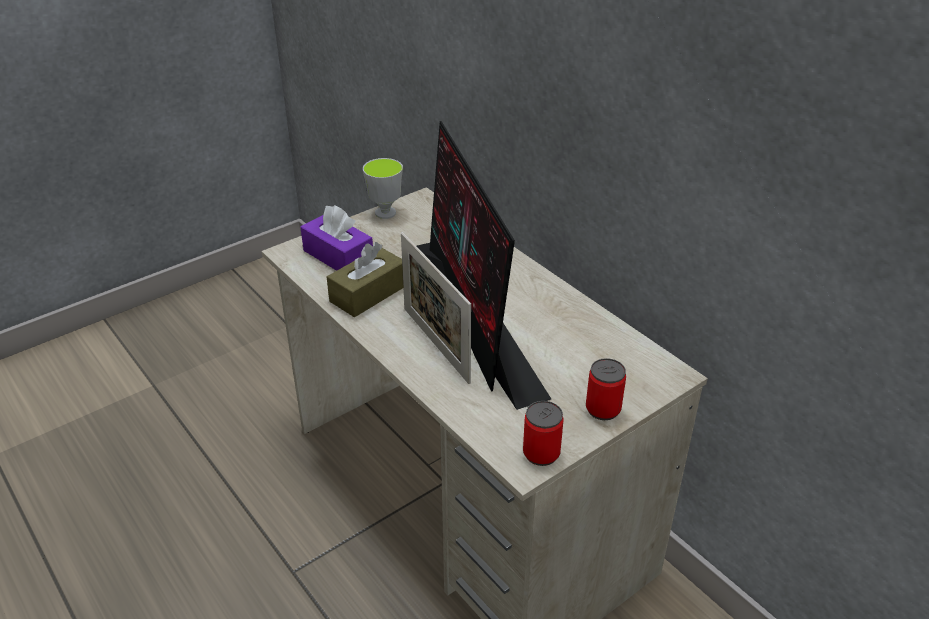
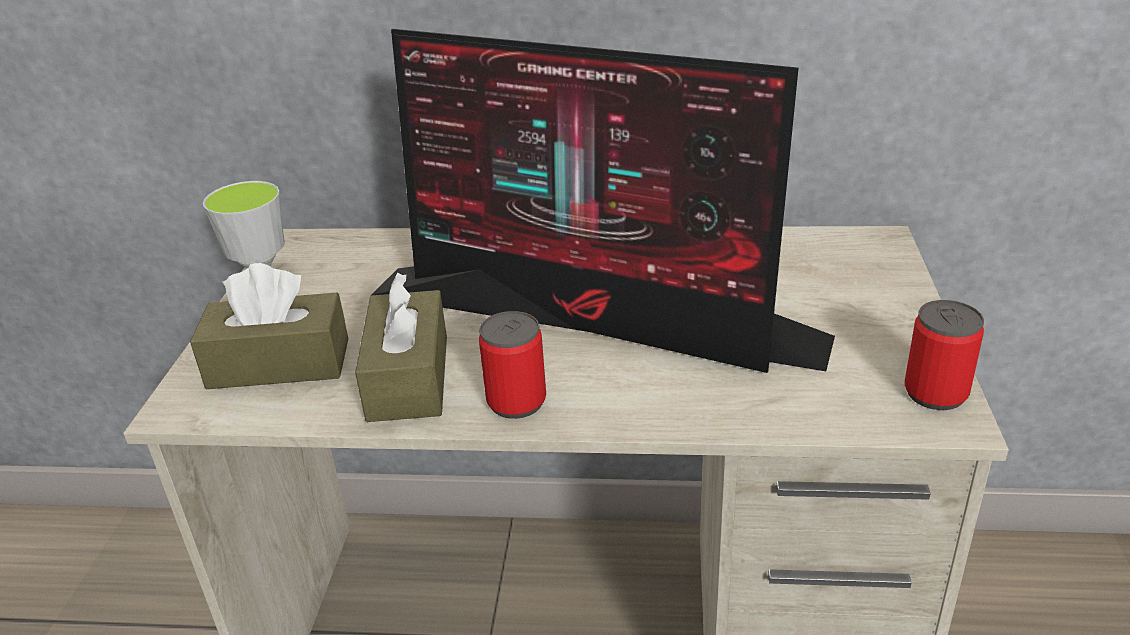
camera: 45 degrees left, 5 degrees down
(338, 256) = (279, 363): purple tissue box -> brown tissue box
(436, 344) = (607, 372): picture frame -> none
(603, 409) = (893, 310): can -> can (516, 402)

